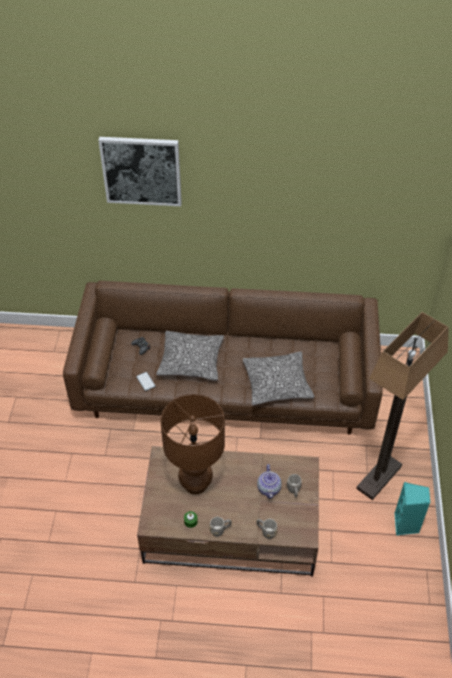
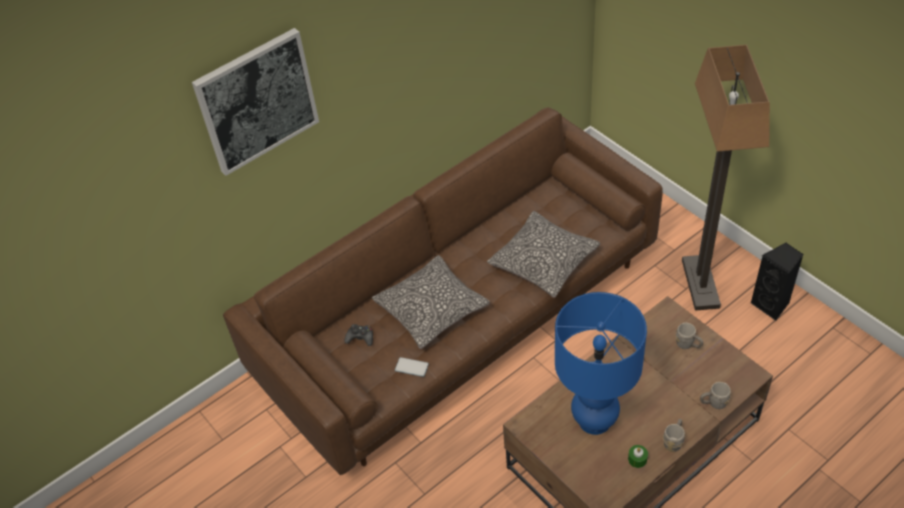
camera: 40 degrees left, 0 degrees up
(196, 484) = (595, 420): brown table lamp -> blue table lamp
(269, 488) = (664, 362): teapot -> none
(406, 525) = (772, 305): turquoise speaker -> black speaker

